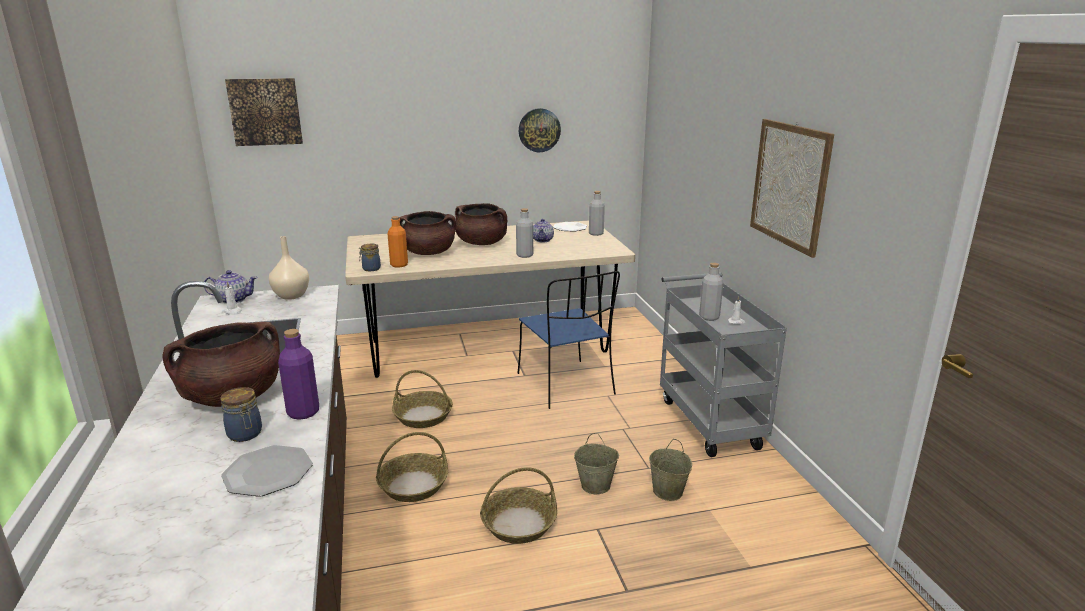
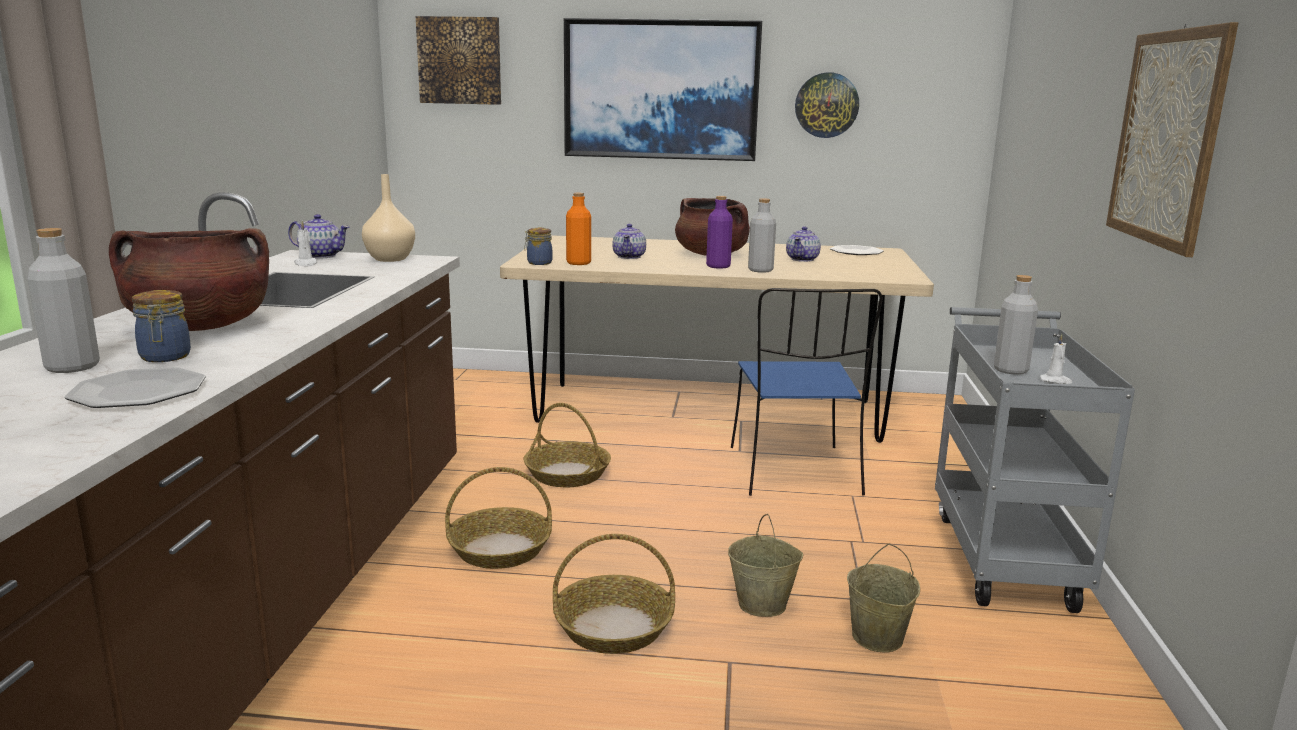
camera: 20 degrees right, 5 degrees down
(303, 412) = (259, 349): purple bottle -> purple bottle (718, 266)
(425, 126) = (661, 90): none -> picture
(428, 253) = (629, 256): brown cooking pot -> teapot
(596, 233) = (891, 260): grey bottle -> grey bottle (72, 367)

